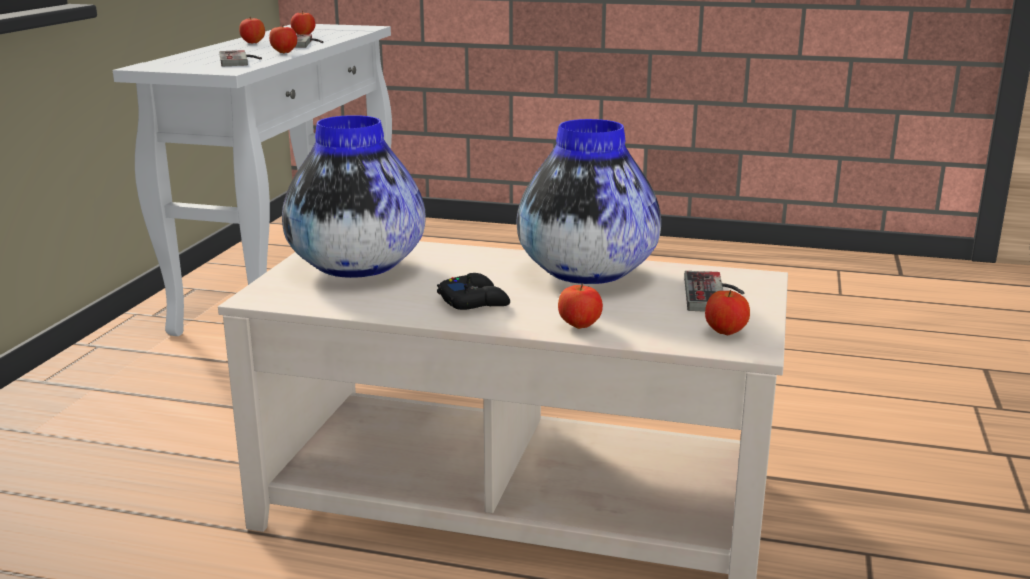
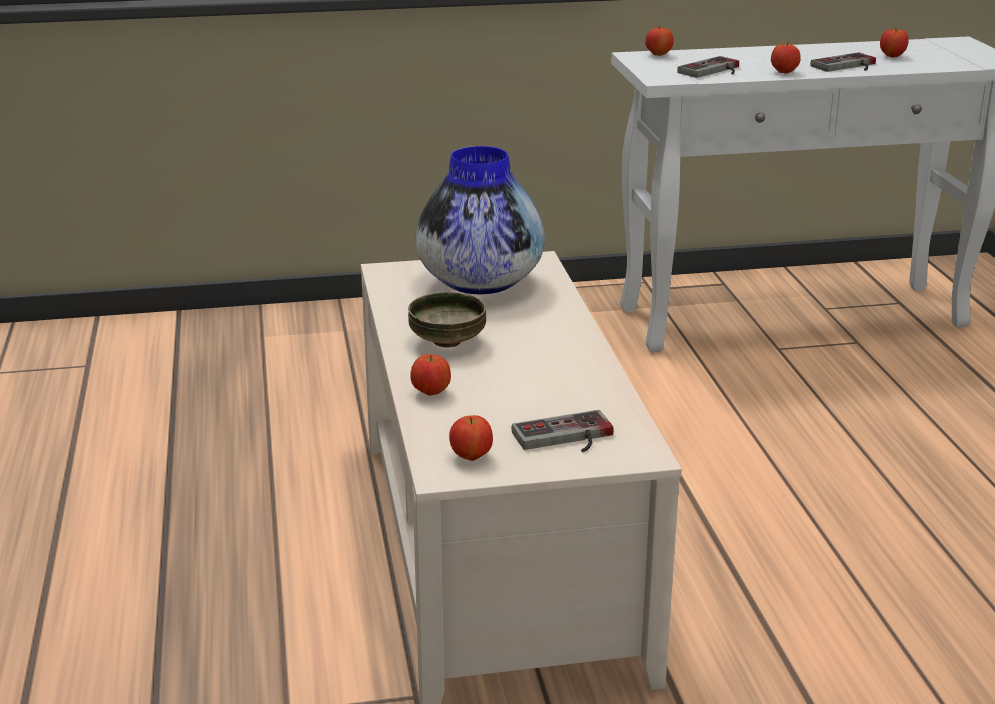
camera: 65 degrees right, 5 degrees up
(253, 43) = (816, 53): apple -> apple (658, 55)
(474, 301) = (448, 342): black game controller -> bowl
(586, 274) = (562, 372): vase -> none

